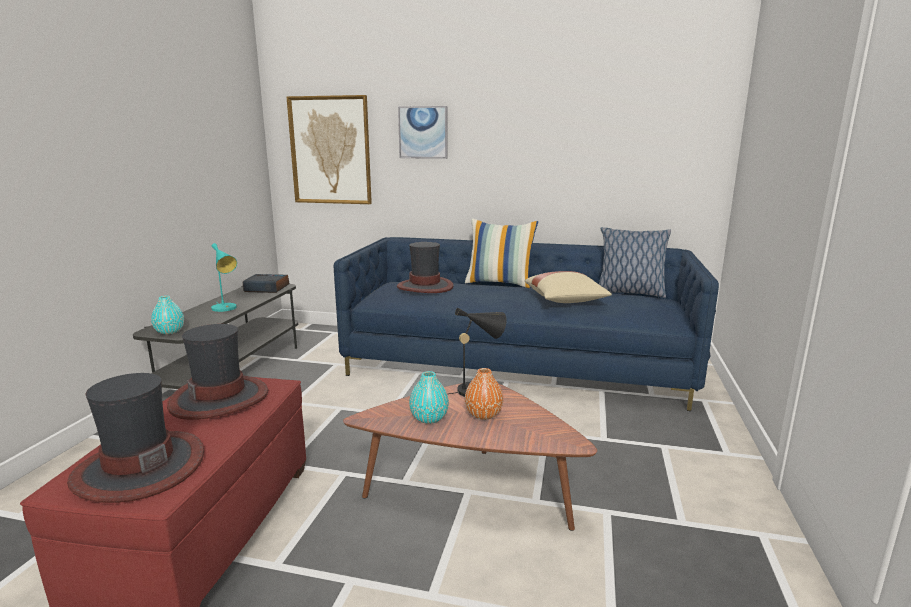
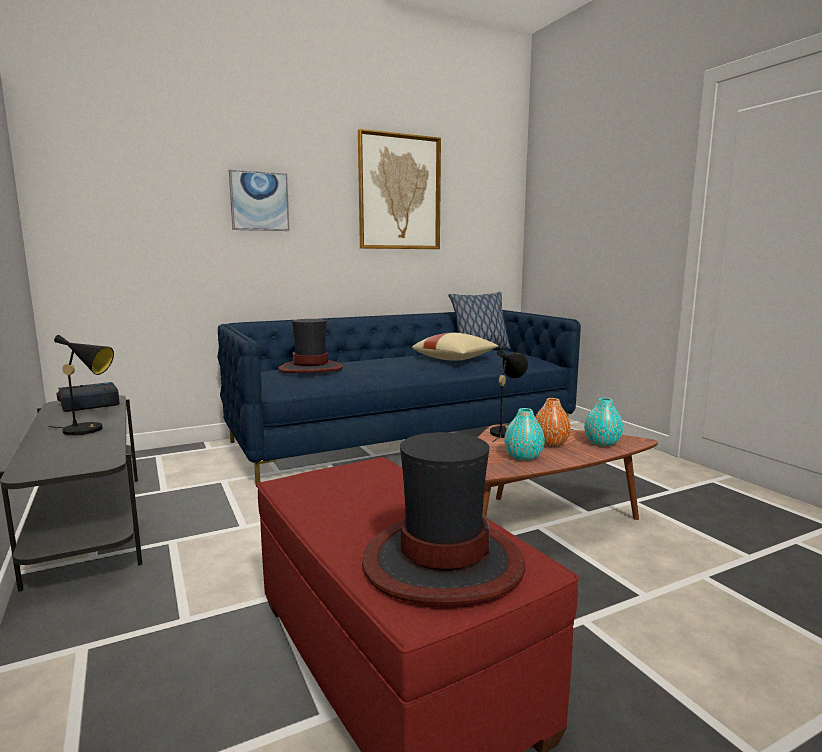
camera: 40 degrees left, 5 degrees down
(169, 331) = (68, 465): turquoise vase -> turquoise vase (602, 443)
(220, 398) = (346, 491): hat -> none
(226, 309) = (89, 430): turquoise table lamp -> black table lamp
(330, 150) = (133, 219): picture -> picture (399, 192)
(500, 283) = (369, 357): pillow -> none

